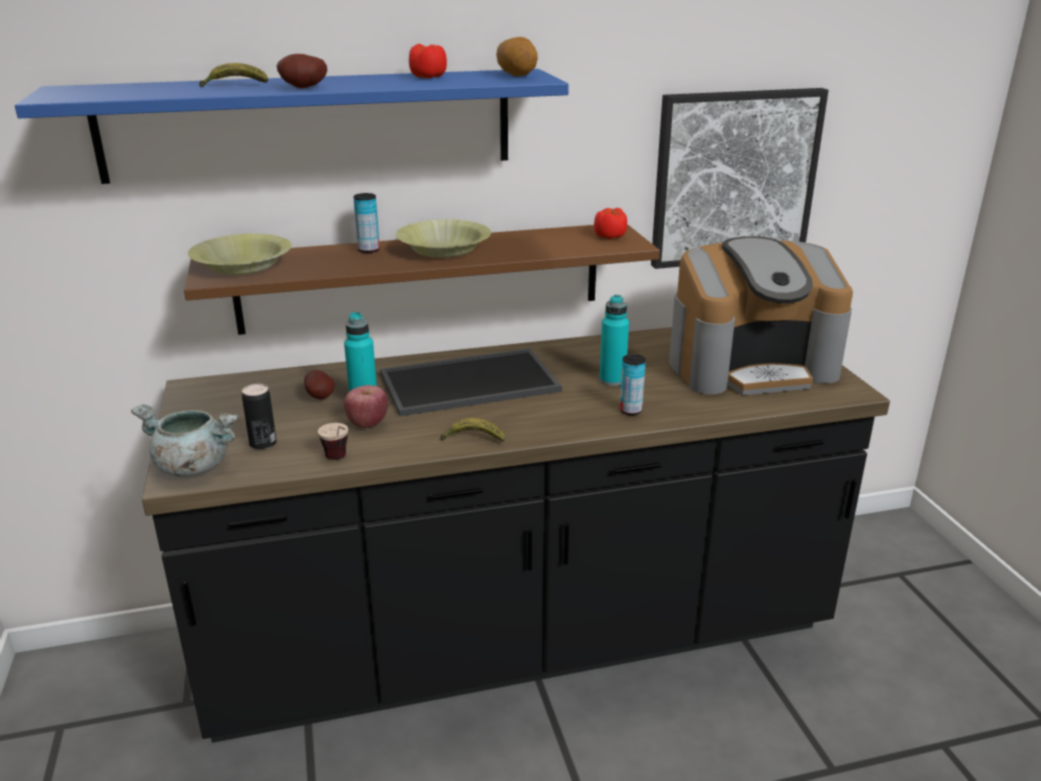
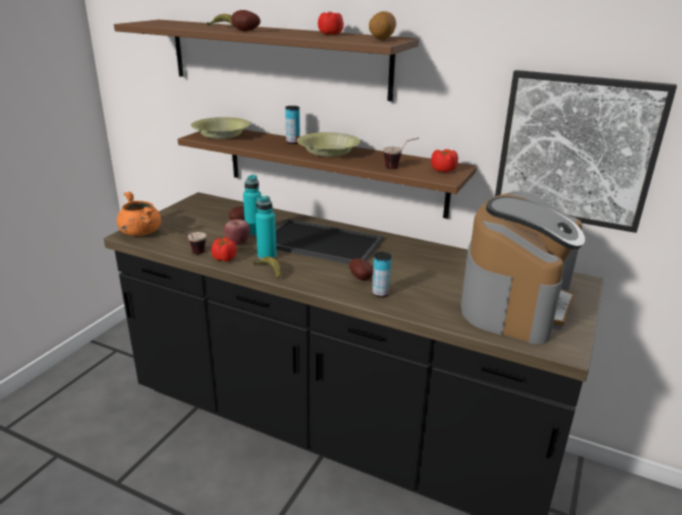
camera: 40 degrees right, 0 degrees up
(192, 467) = (140, 232): grey cooking pot -> orange cooking pot
(263, 443) = (181, 234): can -> none
(309, 124) = (276, 58): blue shelf -> brown shelf
(388, 448) = (224, 258): none -> tomato
(562, 246) = (399, 167): none -> cup
(585, 403) = (361, 278): none -> potato
(612, 380) = (402, 272): turquoise bottle -> turquoise bottle (267, 256)
(751, 365) = (515, 301): coffee machine -> coffee machine turned 90 degrees counterclockwise

